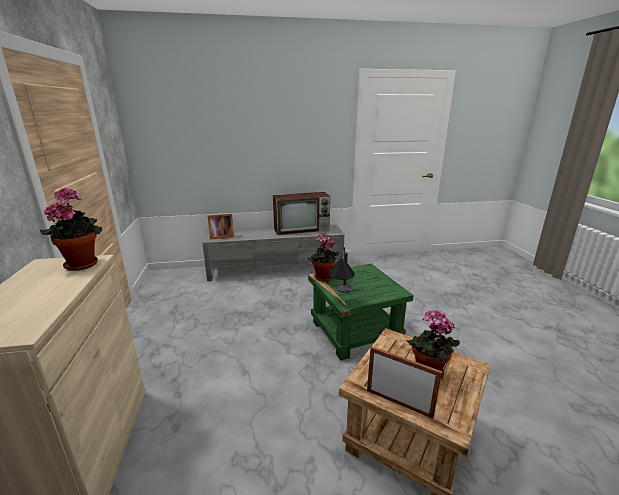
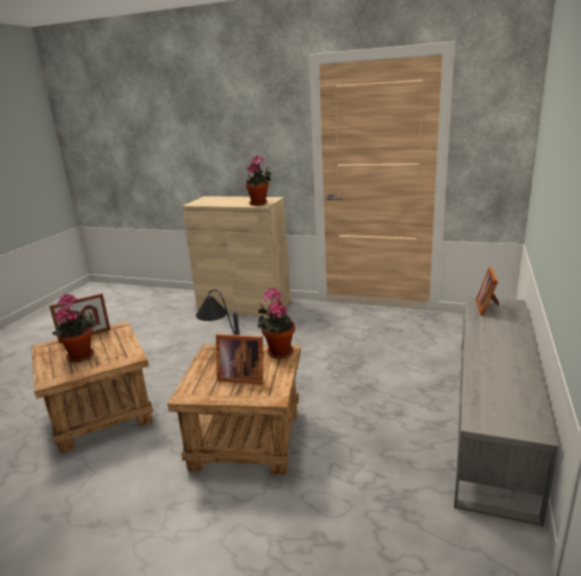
camera: 120 degrees right, 0 degrees up
(302, 229) = (511, 383): television -> none
(354, 332) = (248, 438): green side table -> brown side table
(362, 281) = (241, 377): none -> picture frame

